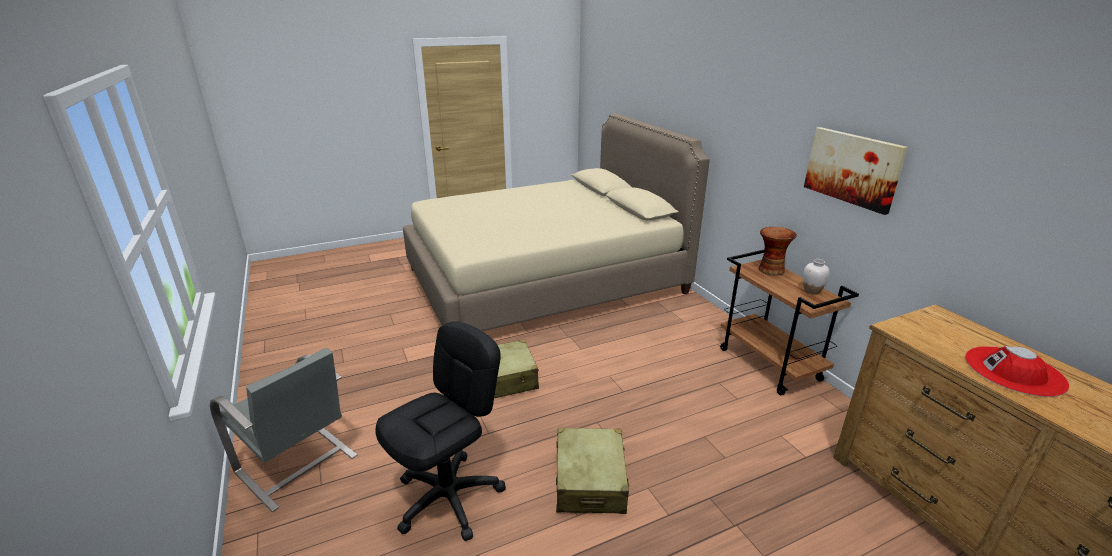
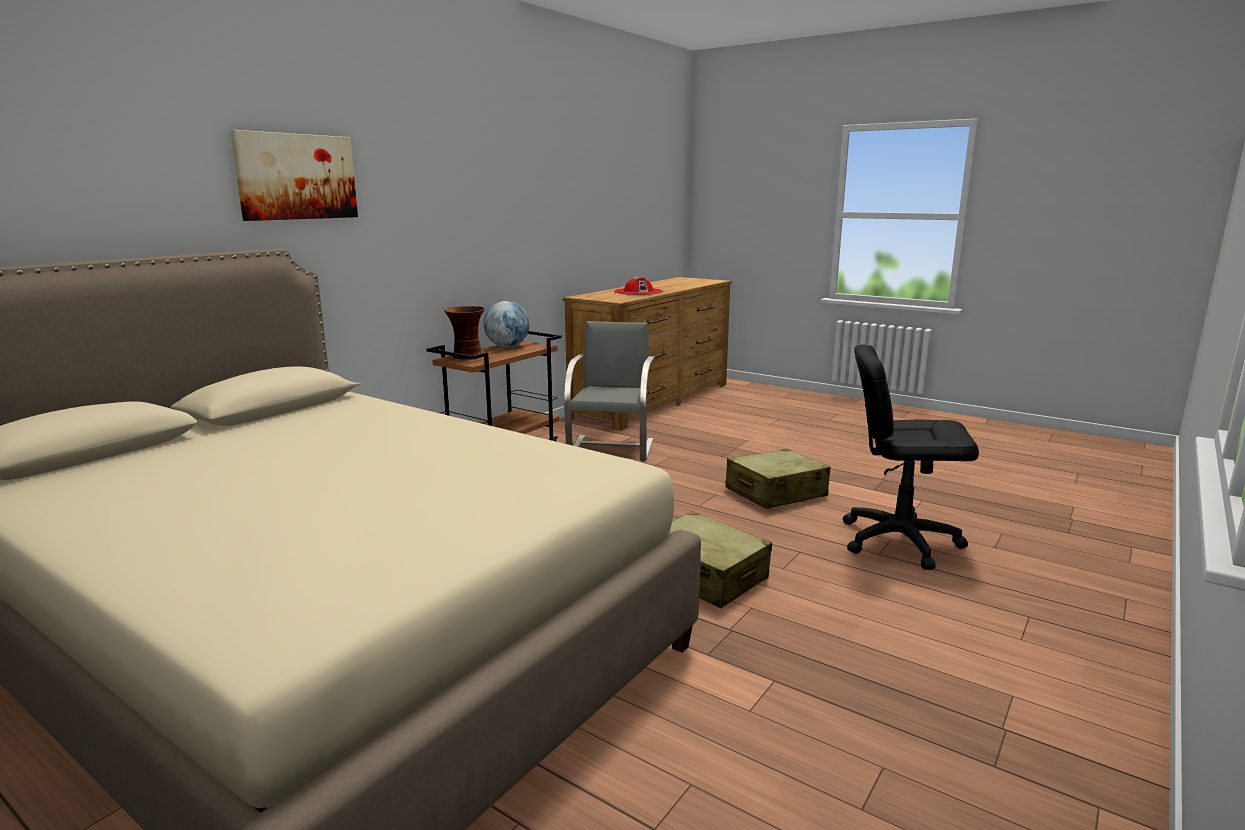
camera: 120 degrees left, 10 degrees down
(297, 465) = (1055, 650): grey chair -> grey chair (612, 447)
(812, 291) = (507, 346): white vase -> globe
(852, 168) = (480, 217): picture -> picture (296, 177)

